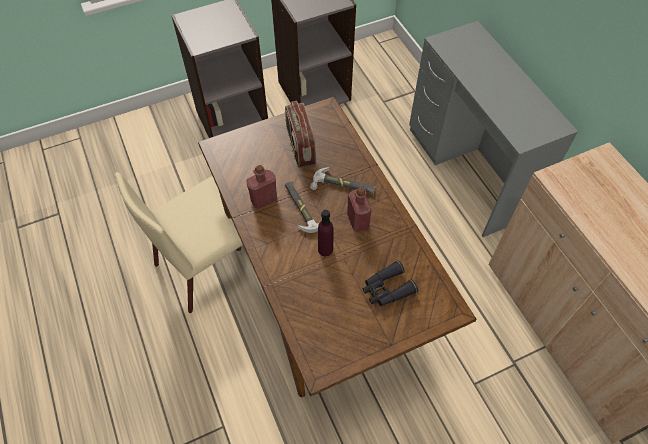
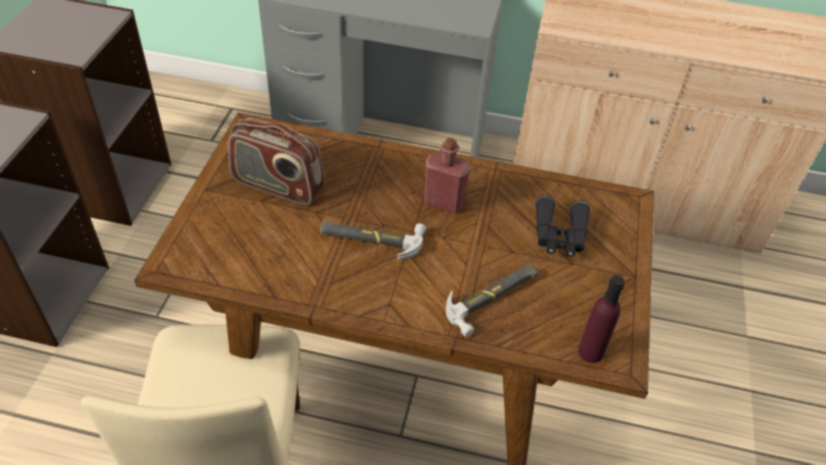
camera: 55 degrees left, 10 degrees down
(264, 200) = (318, 267): red bottle -> none
(325, 249) = (455, 254): purple bottle -> purple bottle (590, 352)
(343, 186) = (380, 183): hammer -> hammer (492, 298)

